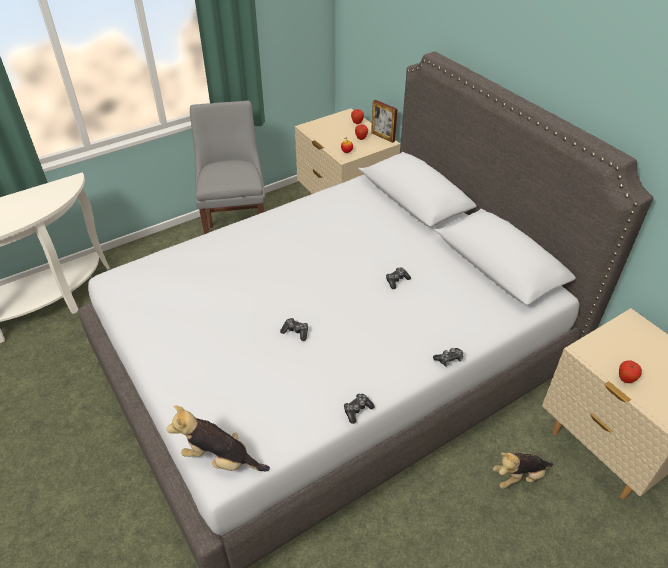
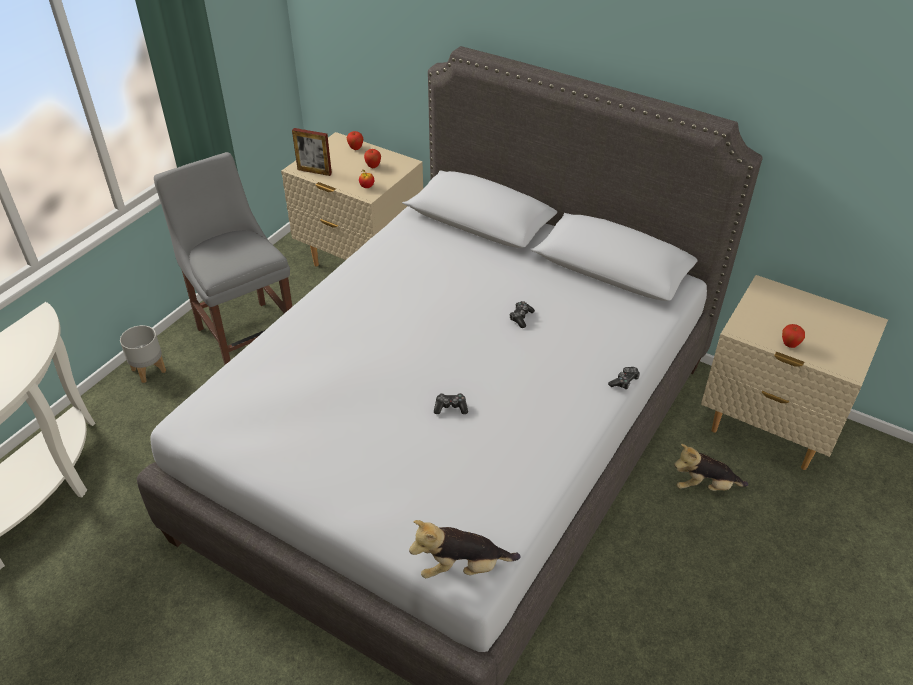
camera: 25 degrees left, 0 degrees up
(163, 244) = (148, 370): none -> grey planter
(357, 410) = (568, 464): game controller -> none
(383, 137) = (397, 158): picture frame -> picture frame (314, 171)
(519, 477) = (704, 486): plush toy -> plush toy turned 45 degrees clockwise

